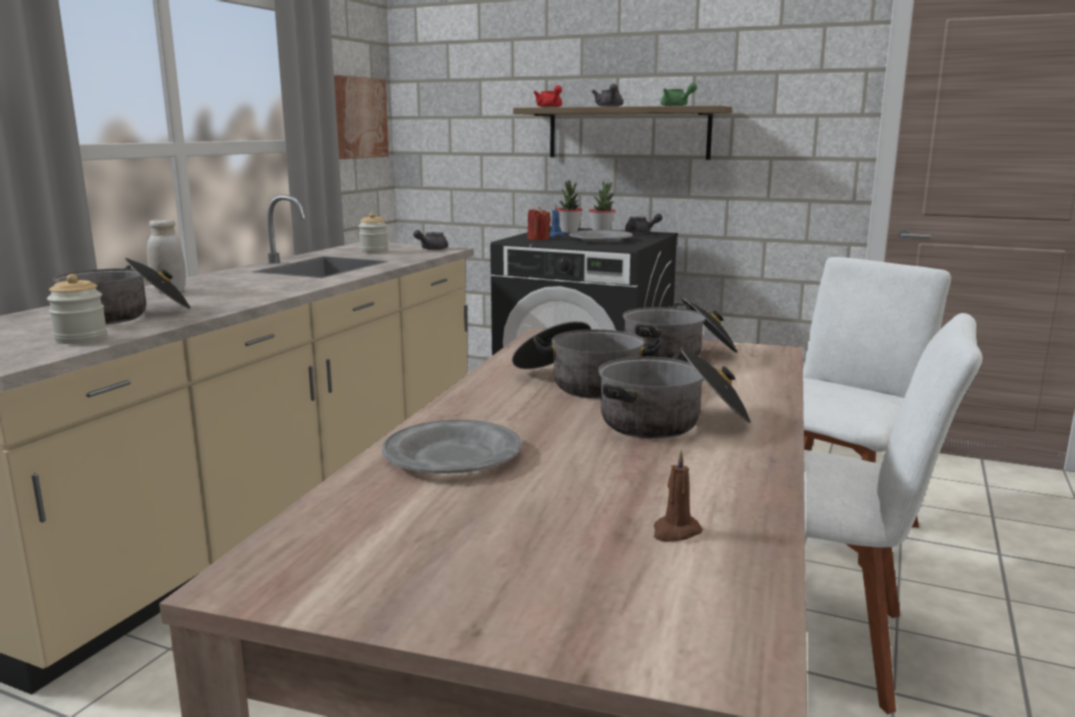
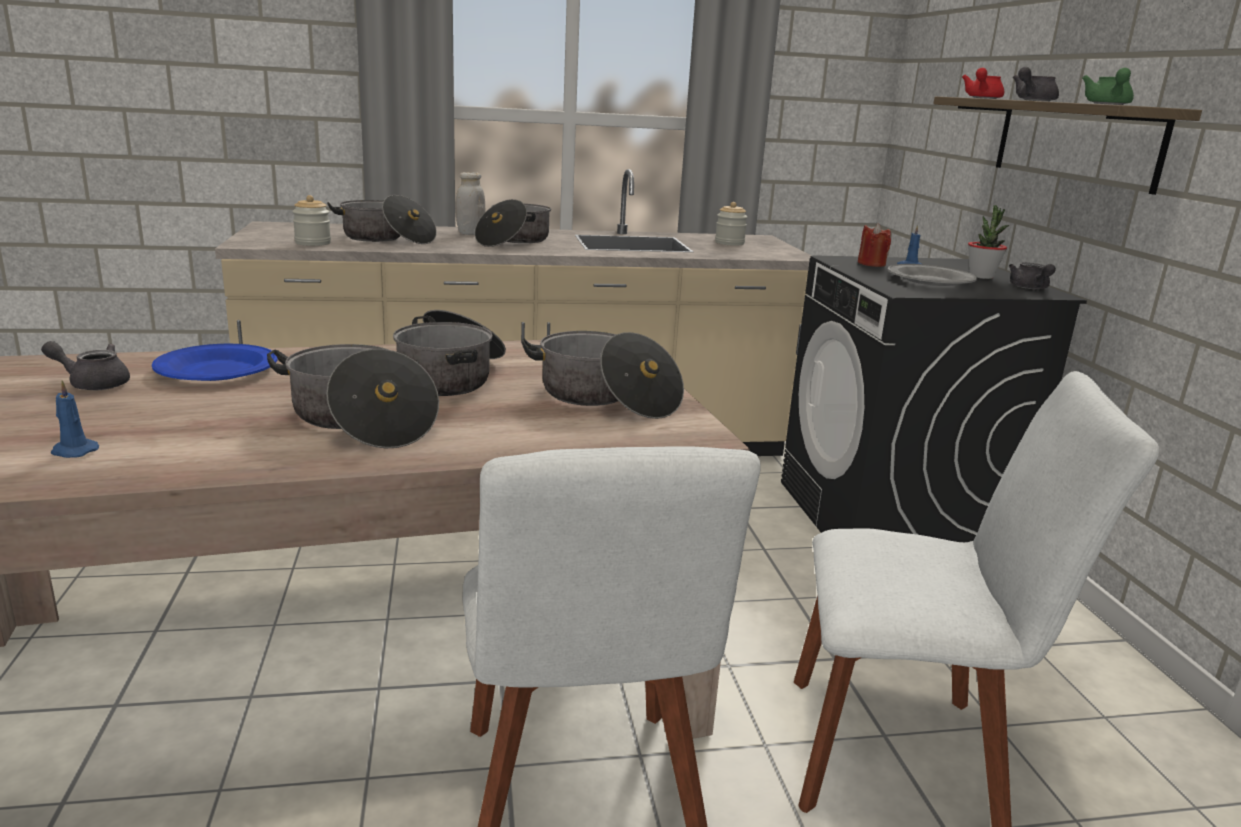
camera: 55 degrees right, 5 degrees up
(239, 287) = (513, 241): none -> cooking pot
(359, 118) = (830, 101): picture -> none
(430, 249) = (780, 253): grey teapot -> grey teapot (93, 383)
(453, 455) = (217, 370): grey plate -> blue plate
(569, 231) = (953, 267): potted plant -> none
(675, 532) = (73, 451): brown candle -> blue candle

